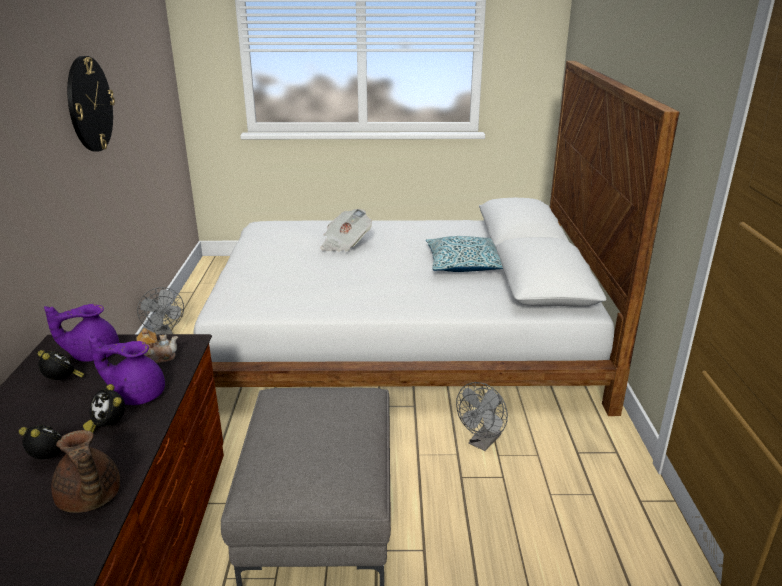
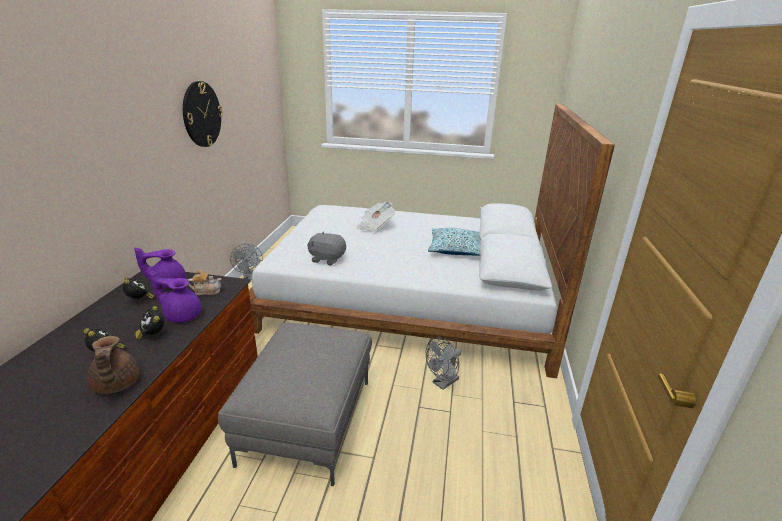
camera: 10 degrees right, 0 degrees up
(297, 295) = (327, 259): none -> grey plush toy

